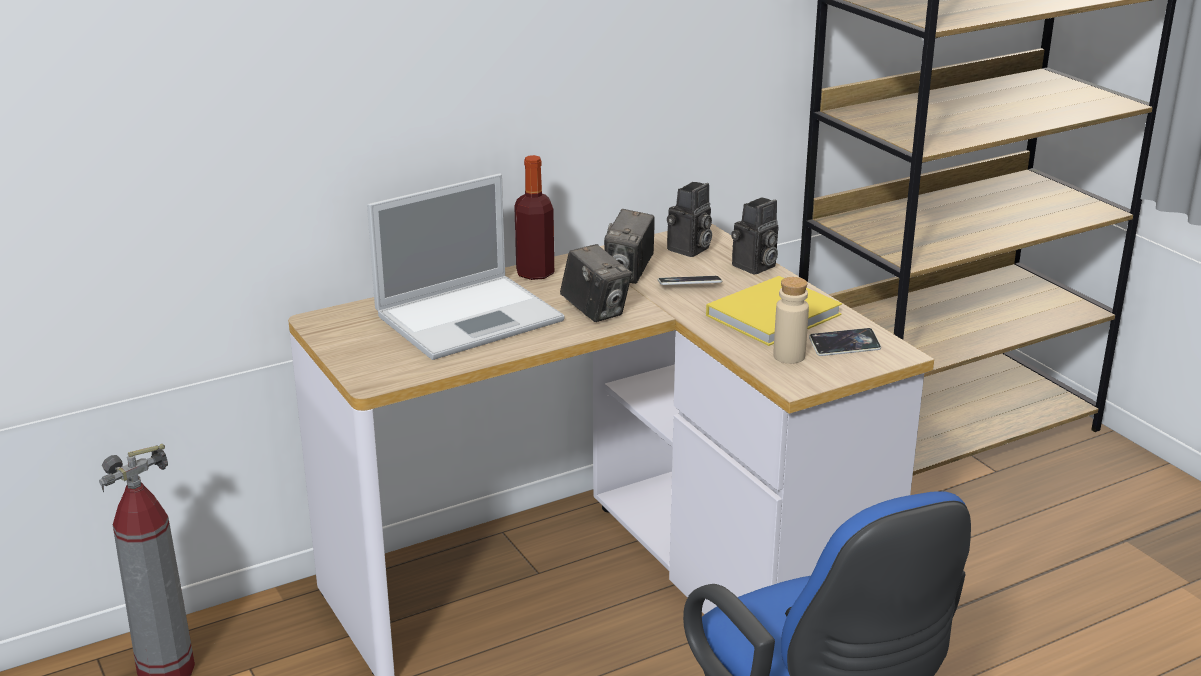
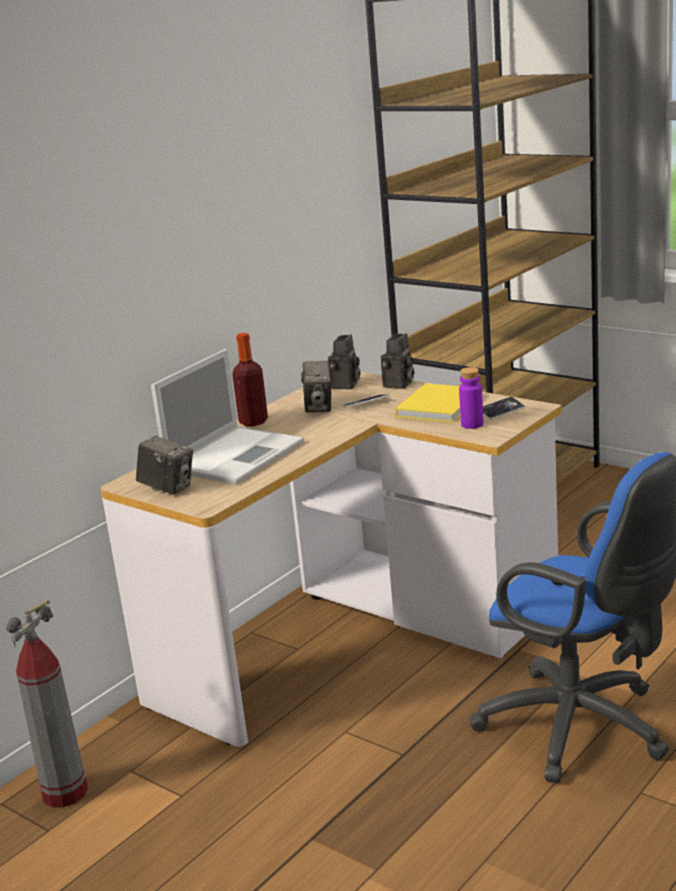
camera: 20 degrees left, 5 degrees down
(595, 311) = (319, 432): camera -> camera (168, 488)
(789, 356) = (472, 424): beige bottle -> purple bottle

